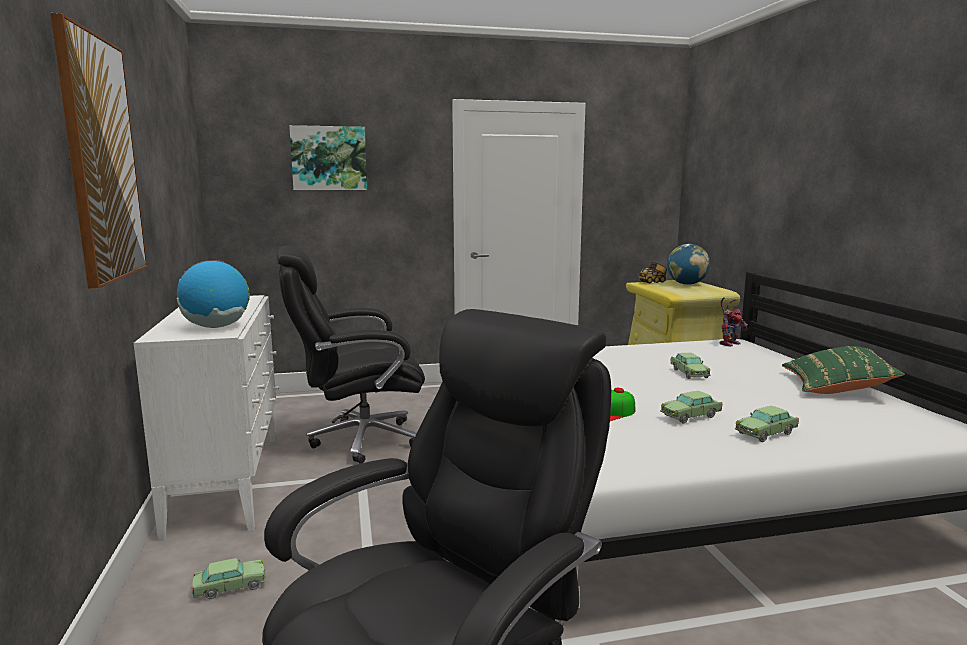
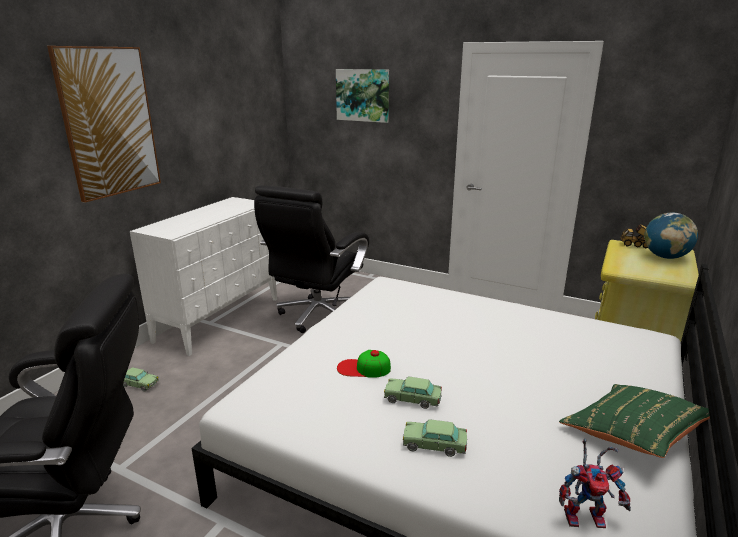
camera: 40 degrees right, 10 degrees up
(216, 327) = (183, 228): globe -> none
(358, 441) = (315, 317): black office chair -> black office chair turned 90 degrees counterclockwise
(689, 373) = (511, 357): toy car -> none
(729, 343) = (639, 338): toy robot -> toy robot (586, 515)

